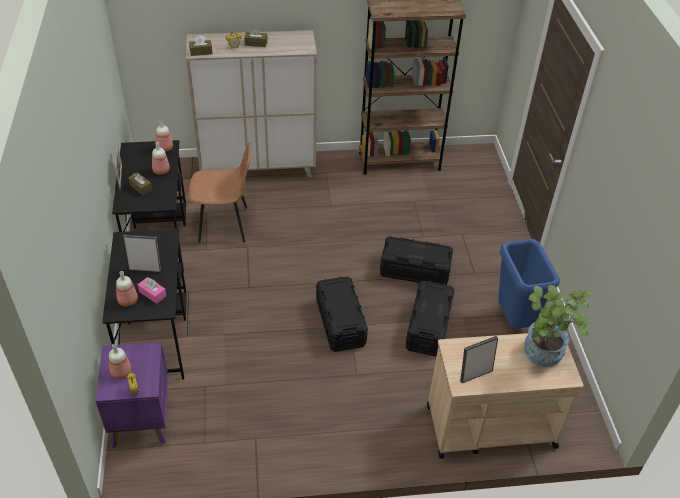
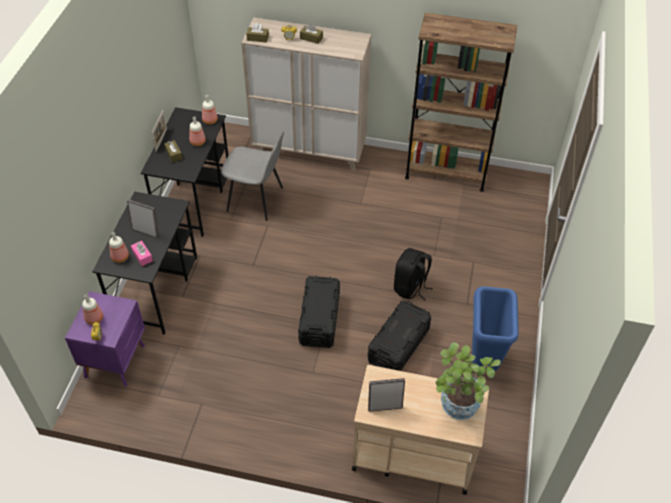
camera: 20 degrees right, 5 degrees up
(225, 224) = (256, 200): brown chair -> grey chair
(415, 271) = (410, 287): black storage box -> black backpack

